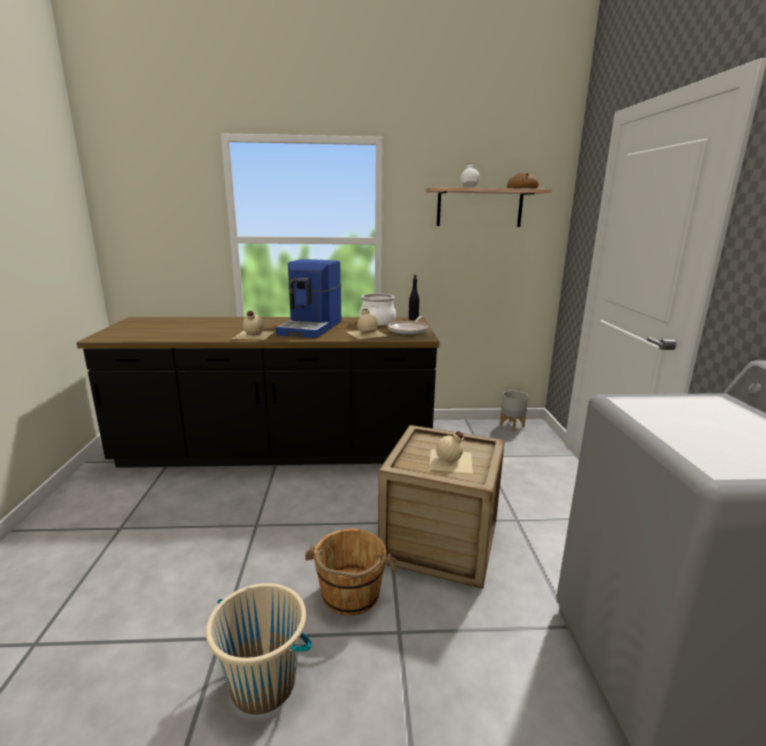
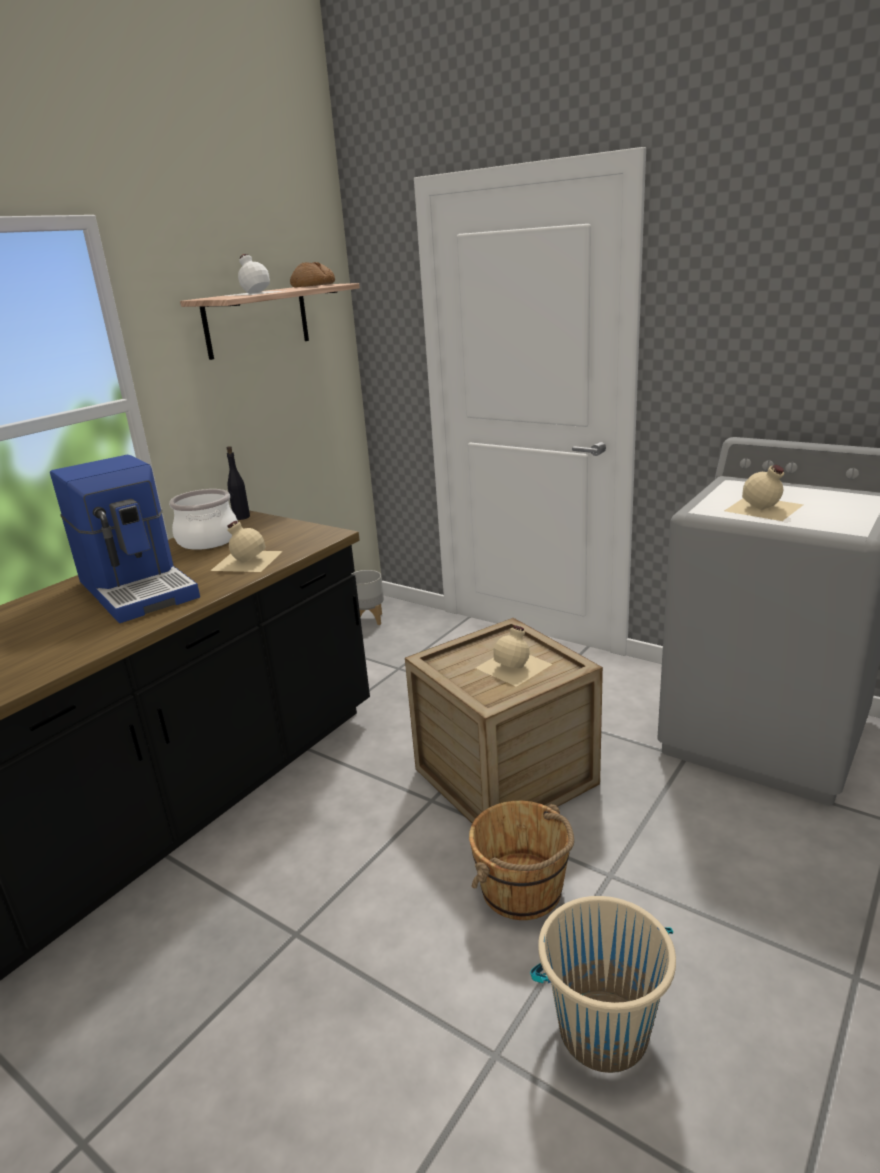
camera: 50 degrees left, 5 degrees up
(253, 335) = (78, 642): beige bottle -> beige bottle (764, 508)
(408, 331) = (286, 534): frying pan -> none

